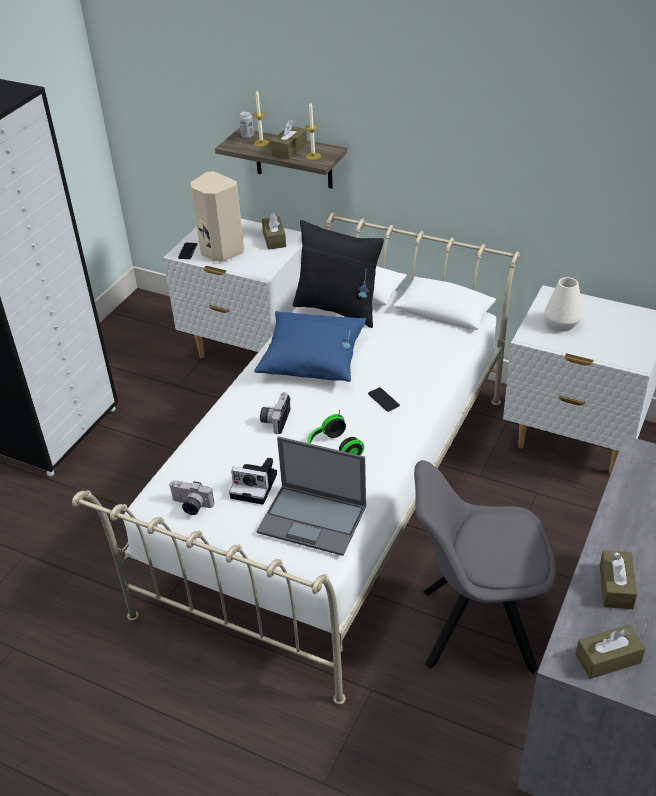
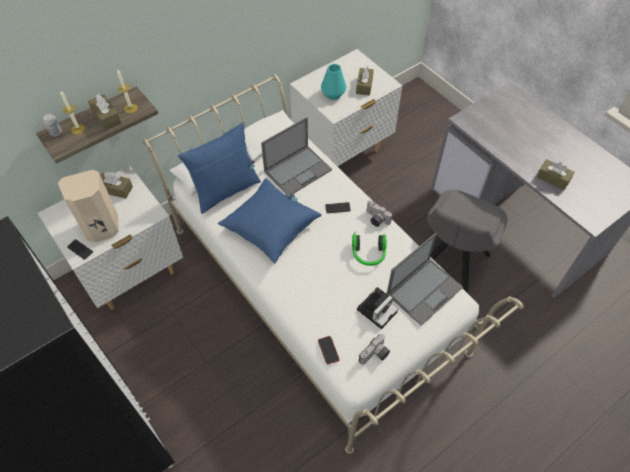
camera: 65 degrees left, 15 degrees up
(176, 465) = (328, 350): none -> phone
(275, 419) = (319, 273): camera -> camera (375, 219)
(337, 310) = (226, 191): black pillow -> blue pillow
(415, 348) = (298, 170): none -> laptop
(562, 324) = (333, 94): white vase -> turquoise vase
(608, 658) = (596, 205): brown tissue box -> brown tissue box (364, 86)

